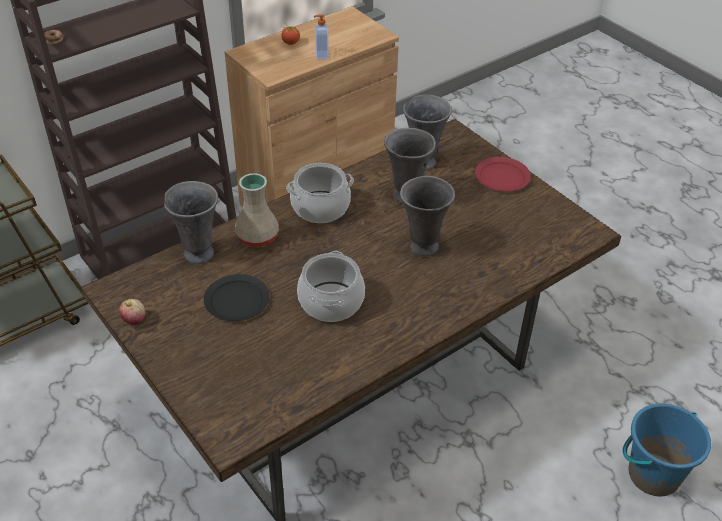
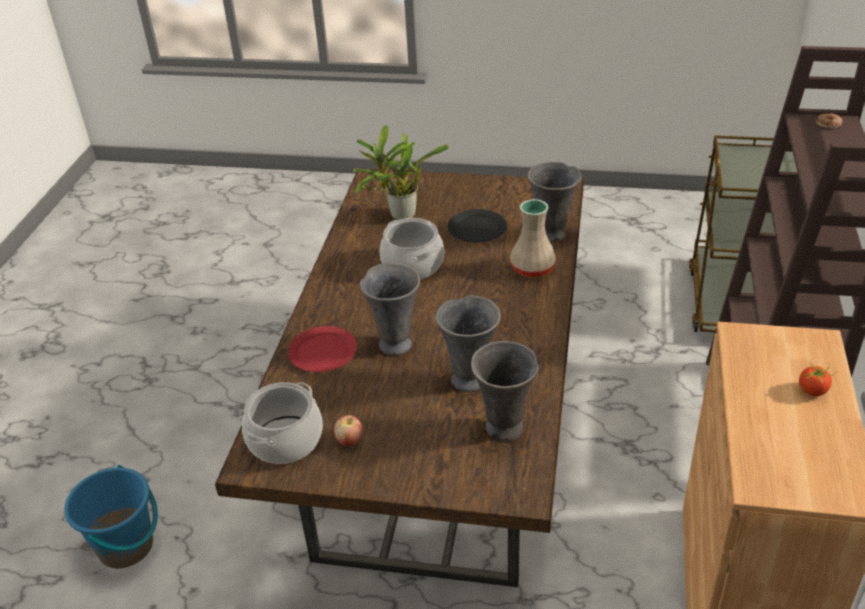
camera: 140 degrees right, 5 degrees down
(134, 320) = (518, 185): apple -> apple (349, 440)
(274, 363) = (399, 216): none -> potted plant
(320, 207) = (525, 320): cooking pot -> cooking pot (285, 440)
(321, 55) = (751, 397): soap dispenser -> none
(502, 176) = (404, 470): red plate -> red plate (323, 352)

